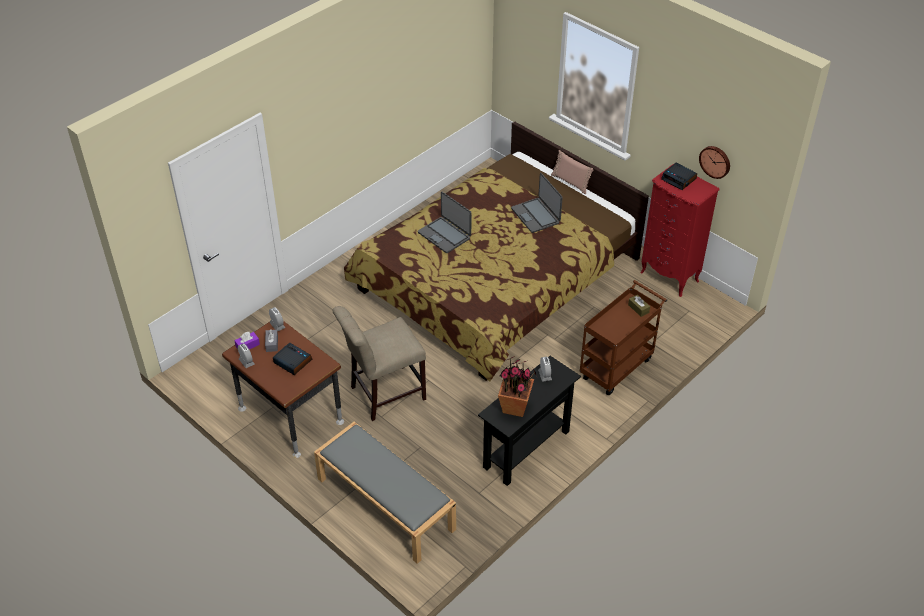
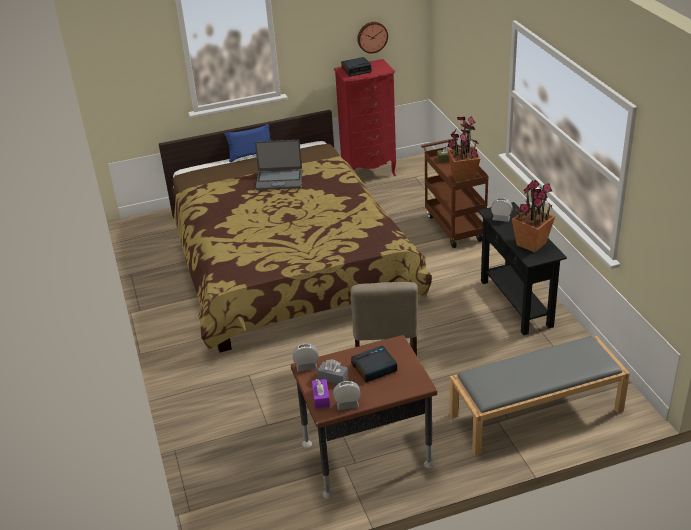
camera: 60 degrees left, 10 degrees down
(444, 235) = (254, 235): laptop -> none
(571, 182) = (250, 155): beige pillow -> blue pillow
(610, 330) = (462, 178): none -> potted plant

